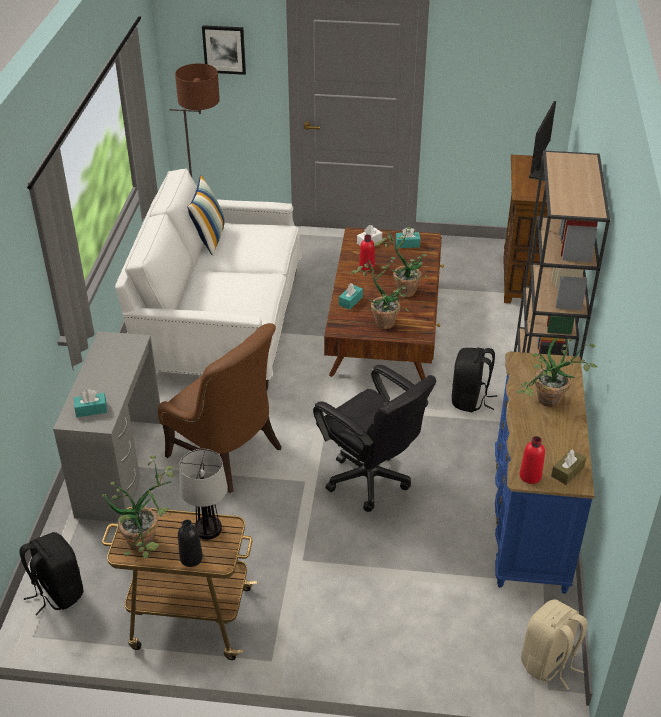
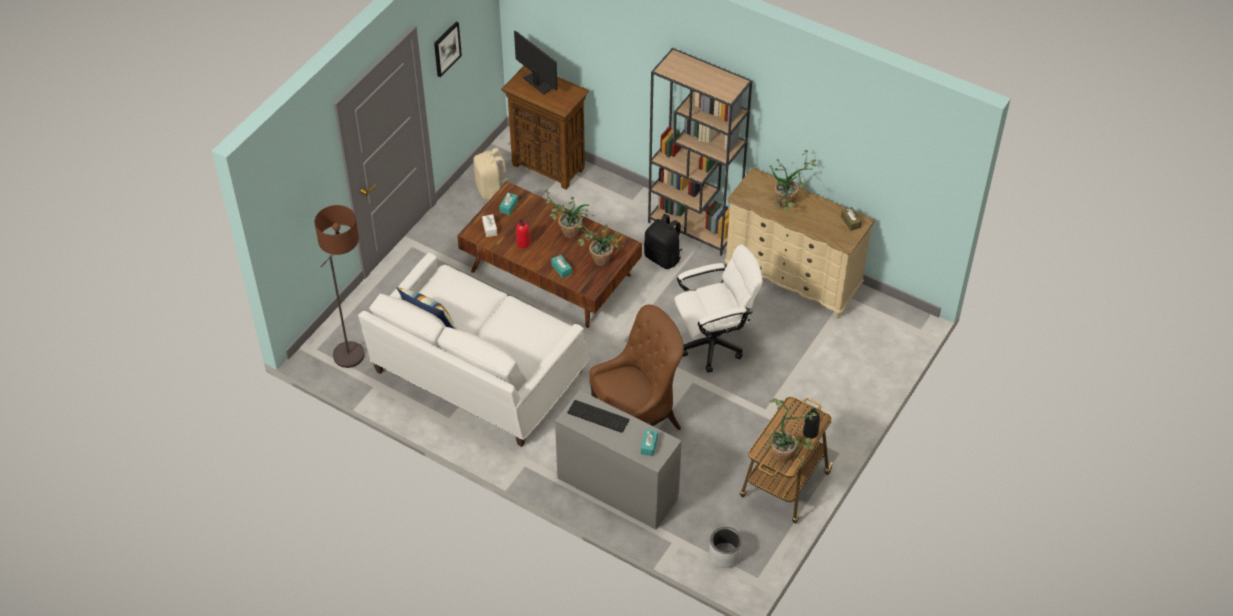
camera: 65 degrees left, 10 degrees up
(57, 592) = (724, 555): black backpack -> grey planter
(116, 358) = (597, 417): none -> keyboard
(208, 529) = (789, 416): table lamp -> none
(224, 49) = (304, 188): picture -> picture (446, 48)
(372, 483) = (715, 345): black office chair -> white office chair
(529, 521) = (793, 279): blue dresser -> beige dresser
(530, 476) = (845, 240): red bottle -> none
(549, 662) = (903, 320): beige backpack -> beige backpack (491, 189)

